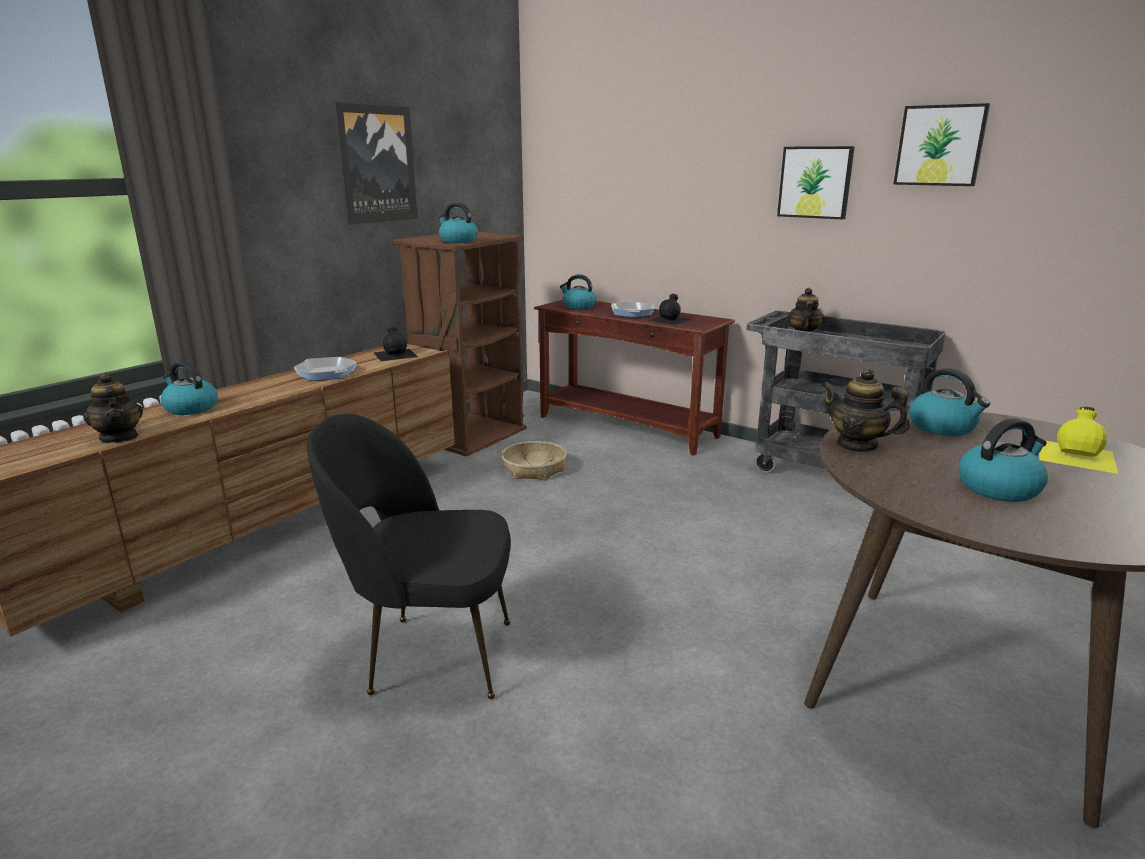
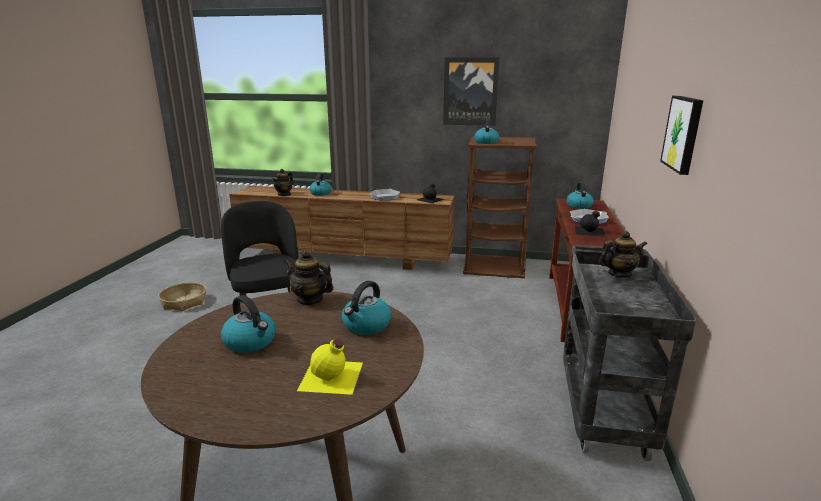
camera: 65 degrees right, 0 degrees up
(534, 469) = (469, 295): basket -> basket (184, 302)
(857, 445) = (309, 300): teapot -> teapot turned 75 degrees counterclockwise
(940, 145) = (739, 107): picture -> none

